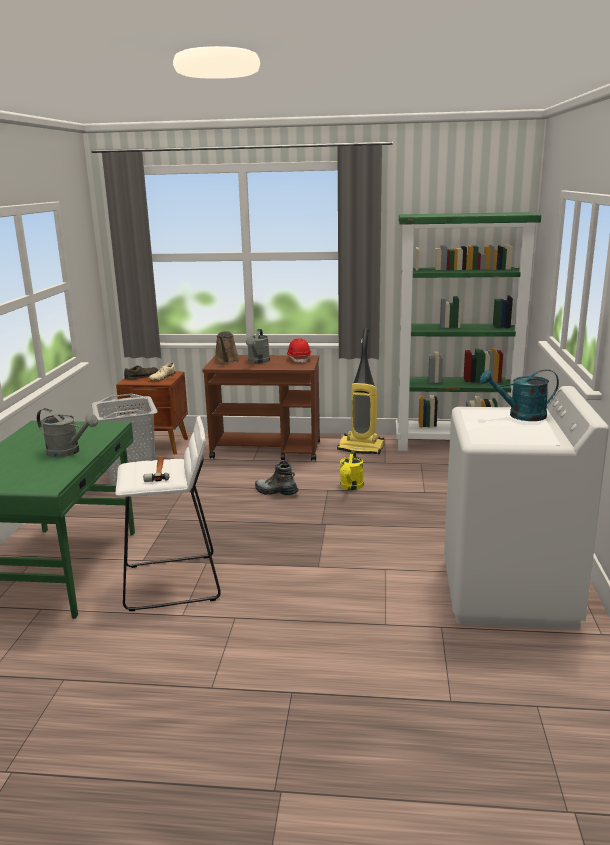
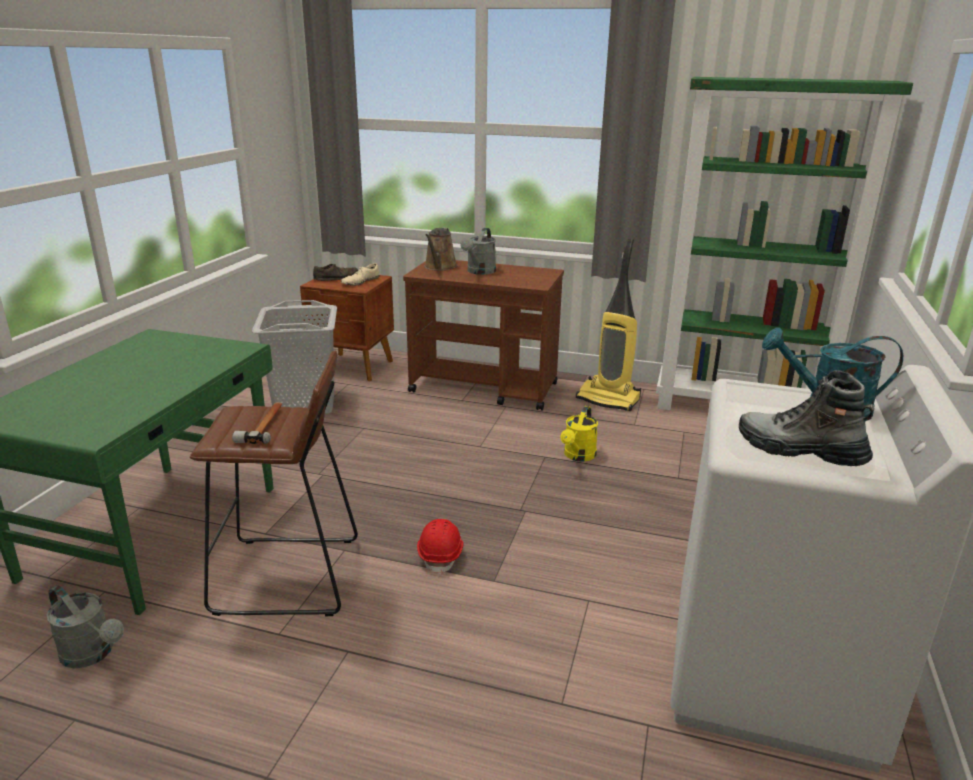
camera: 10 degrees right, 5 degrees up
(68, 452) = (158, 382): grey watering can -> grey watering can (93, 654)
(173, 582) = (288, 576): white stool -> brown stool
(276, 492) = (475, 451): boot -> boot (799, 451)
(299, 359) = (535, 273): red hard hat -> red hard hat (441, 555)

